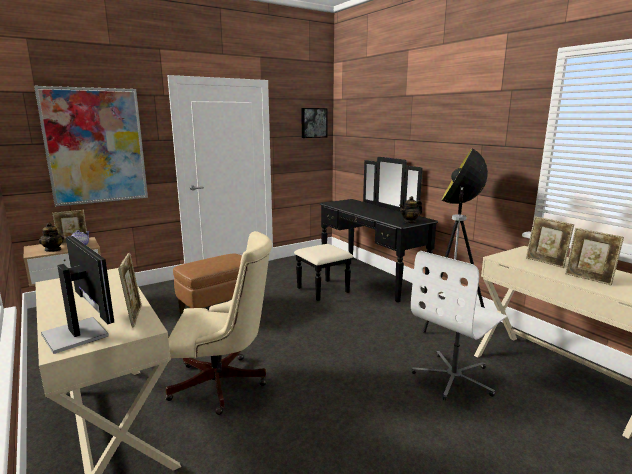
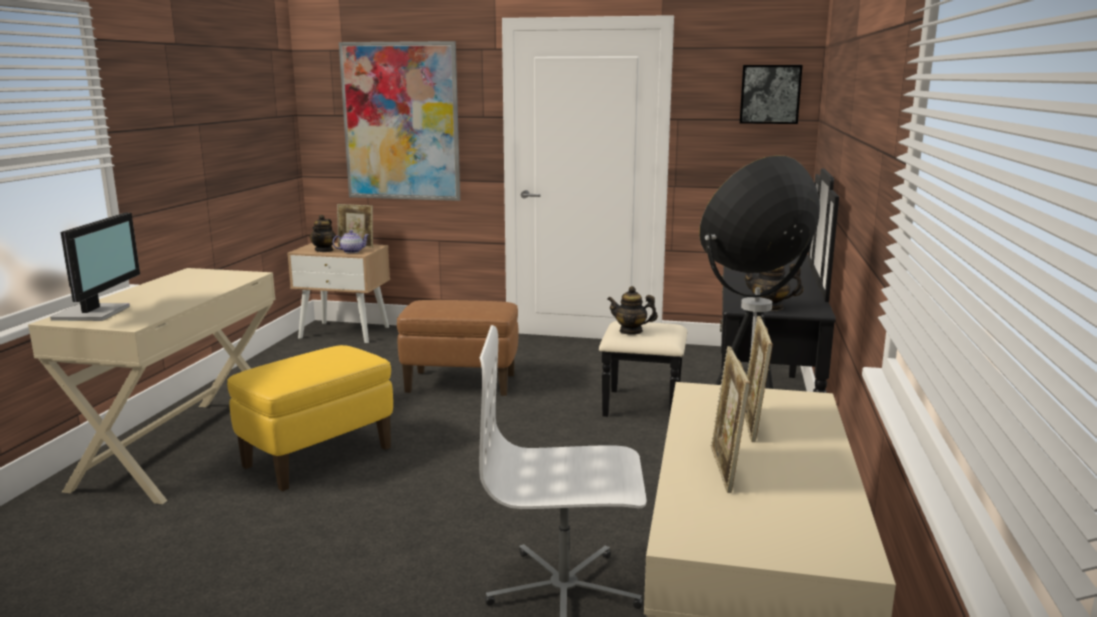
camera: 45 degrees right, 0 degrees up
(134, 316) = (154, 313): picture frame -> none
(224, 384) = (317, 458): beige office chair -> yellow ottoman
(321, 251) = (631, 331): none -> teapot

